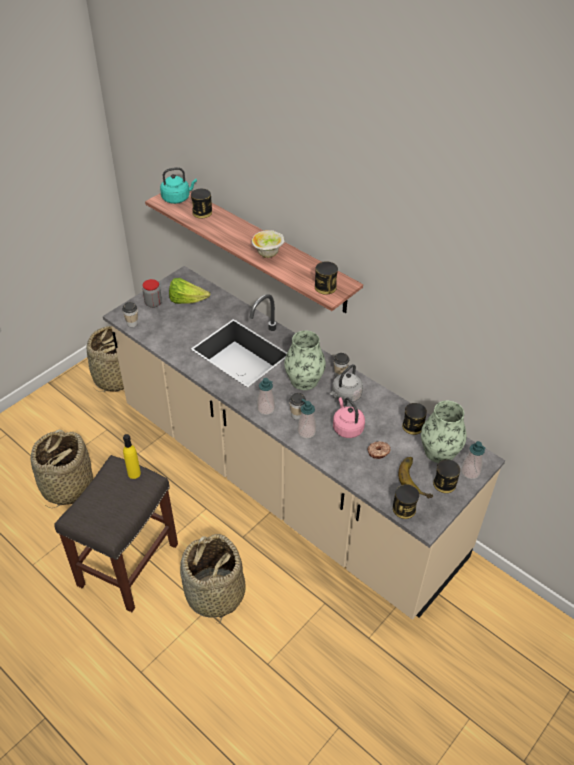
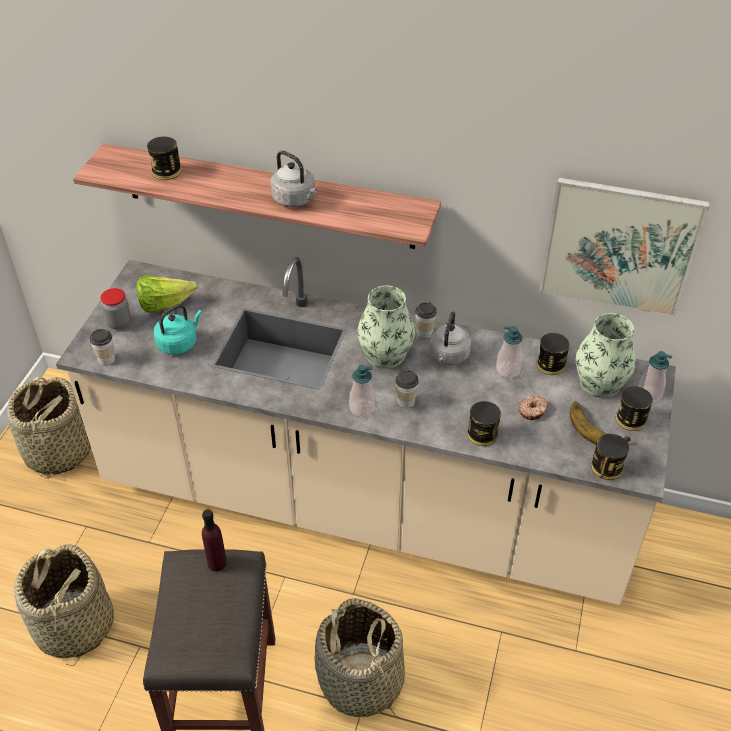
camera: 25 degrees left, 0 degrees up
(134, 473) = (217, 563): yellow bottle -> purple bottle
(177, 198) = (118, 162): turquoise kettle -> turquoise kettle (179, 343)
(268, 254) = (295, 200): bowl -> grey kettle
(306, 432) = (431, 418): soap dispenser -> soap dispenser (507, 370)
(325, 287) = (398, 219): can -> can (482, 434)
(347, 427) = (476, 395): pink kettle -> none
(473, 355) = (619, 247): none -> picture

